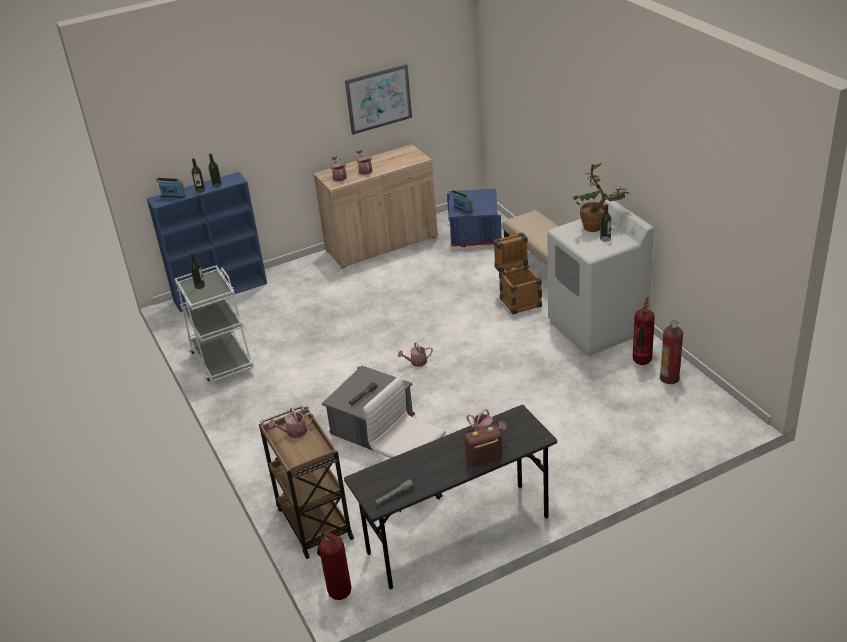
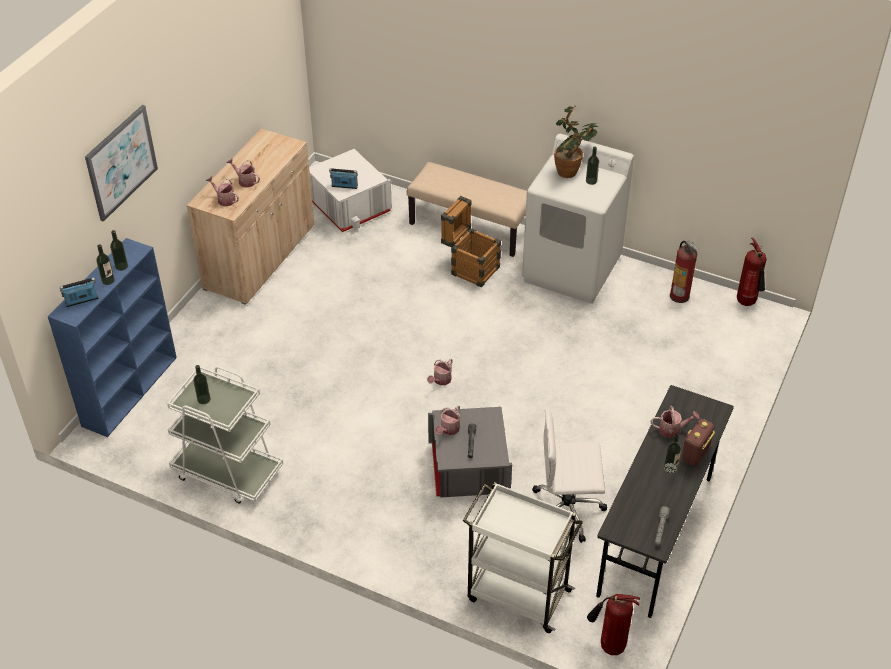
camera: 40 degrees left, 10 degrees up
(293, 432) = (506, 515): watering can -> watering can (448, 430)
(313, 522) = (517, 594): brown cart -> white cart
(378, 99) = (231, 89): picture -> picture (121, 162)
(452, 459) = (670, 468): none -> bottle
(475, 233) = (350, 206): blue storage box -> white storage box
(641, 363) = (643, 291): fire extinguisher -> fire extinguisher (747, 303)

